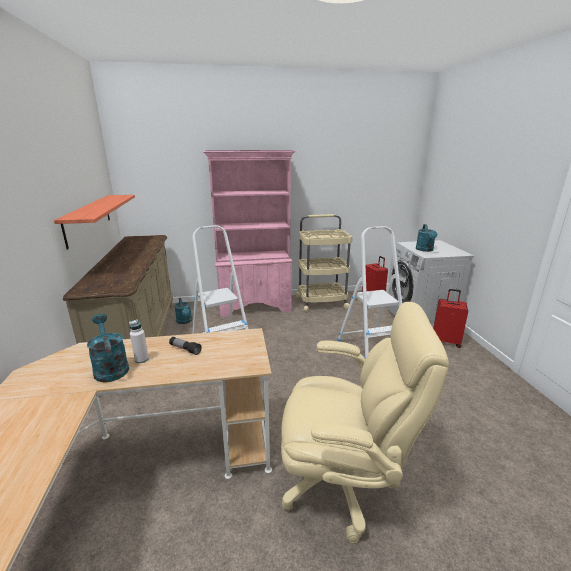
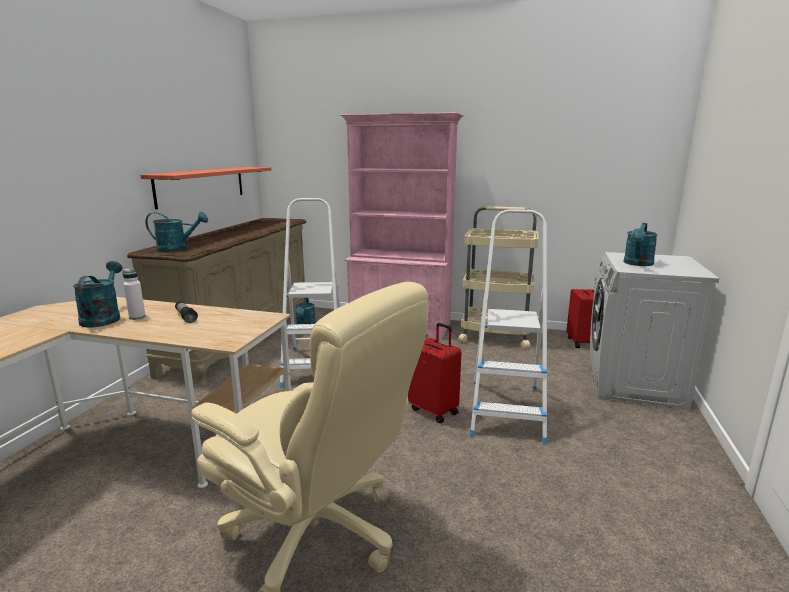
camera: 25 degrees right, 5 degrees down
(106, 284) = (177, 249): none -> turquoise watering can
(446, 341) = (652, 420): red suitcase -> red suitcase (434, 410)

